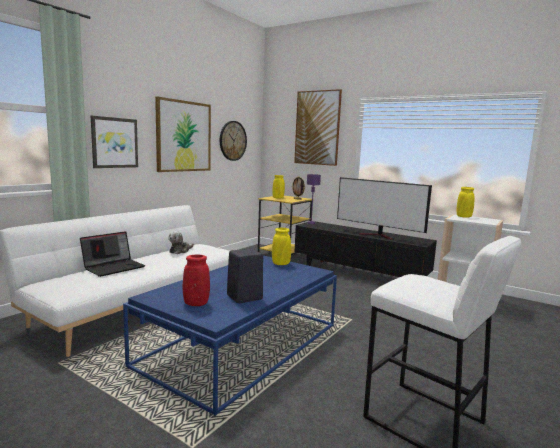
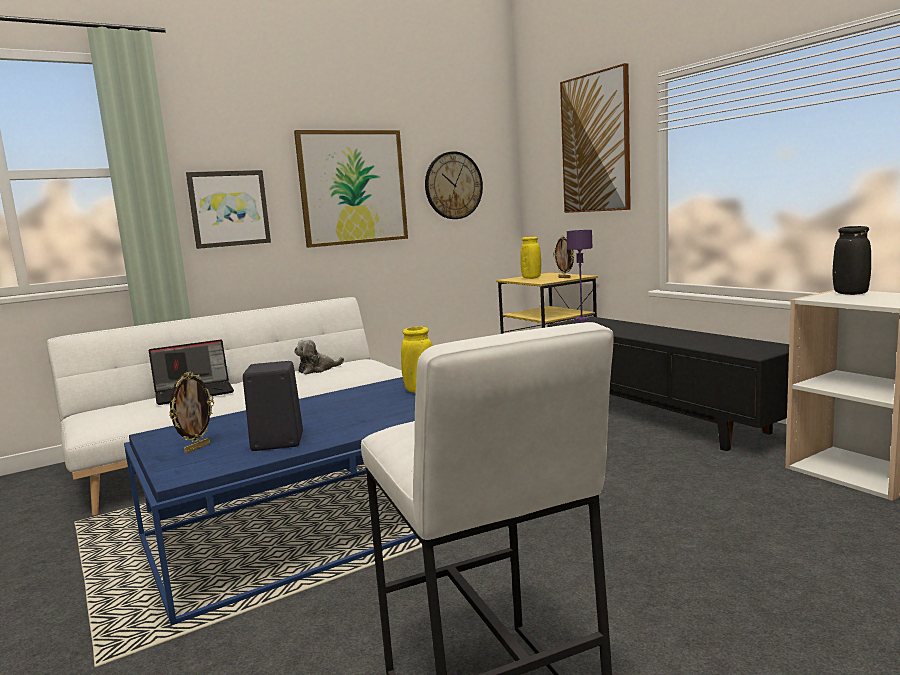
camera: 25 degrees right, 0 degrees up
(196, 303) = (197, 448): red vase -> picture frame
(379, 236) = (682, 341): television -> none
(463, 217) = (850, 294): yellow vase -> black vase

